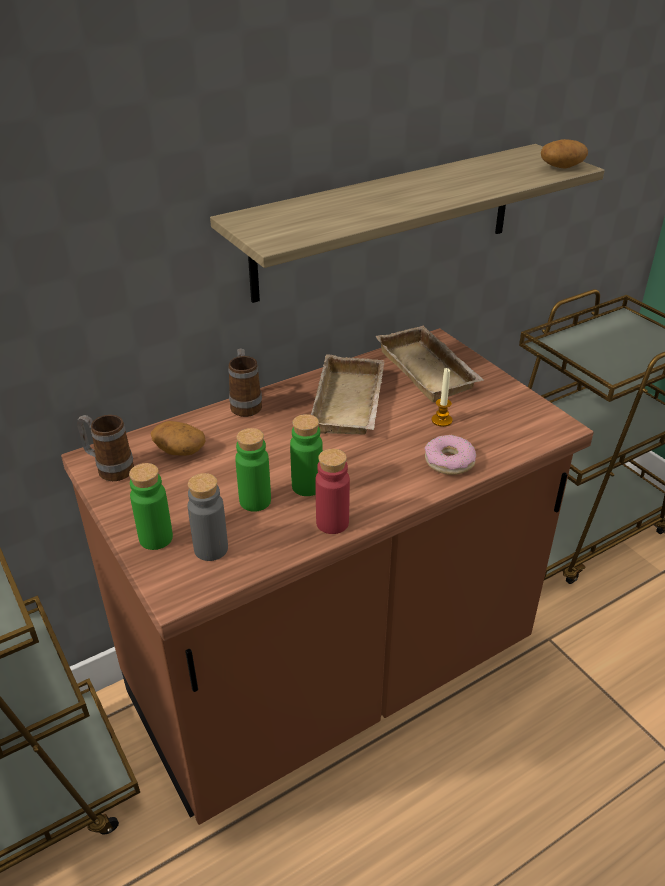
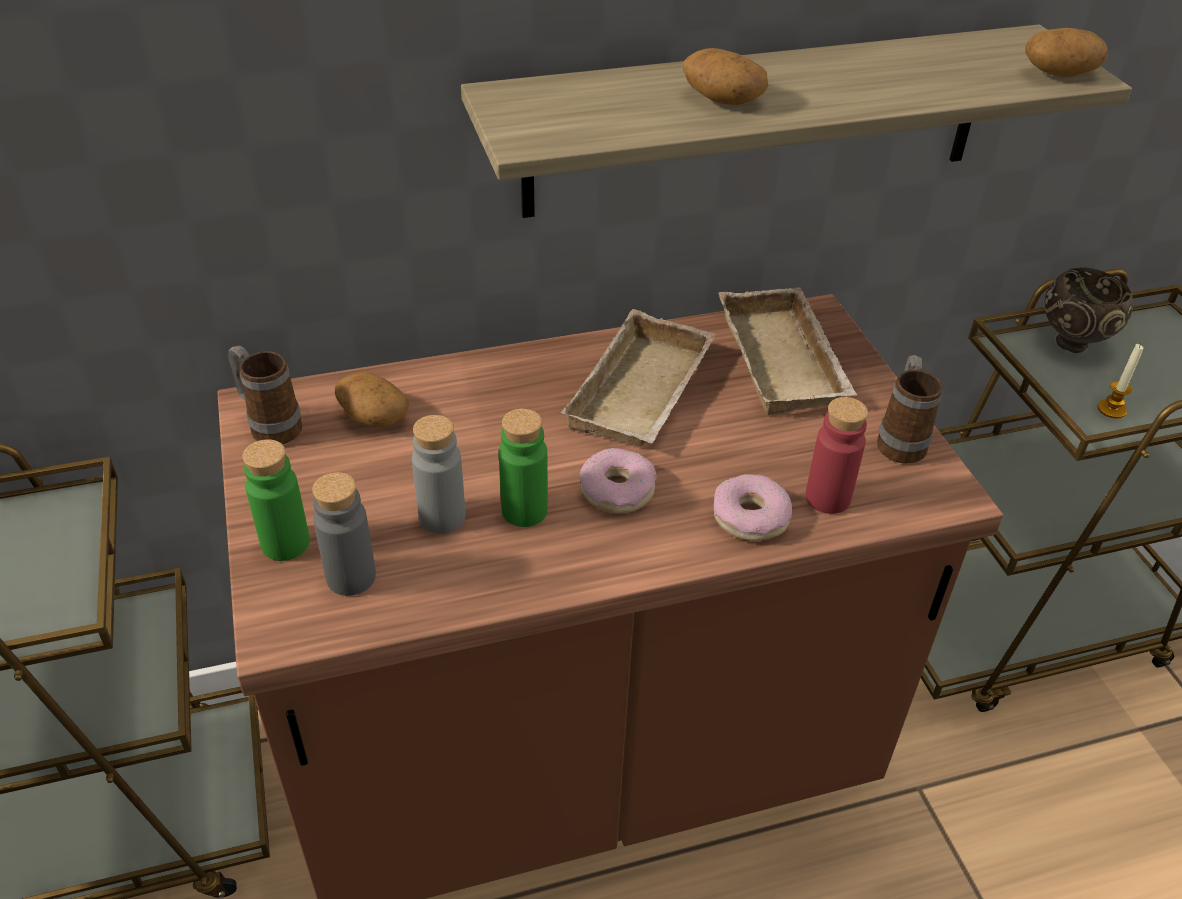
camera: 15 degrees right, 5 degrees up
(246, 404) = (493, 363): mug -> mug (900, 440)
(255, 501) = (442, 517): green bottle -> grey bottle
(332, 523) = (535, 576): red bottle -> red bottle (827, 498)
(360, 462) = (617, 490): none -> donut
(378, 204) = (721, 99): none -> potato
(441, 420) = (768, 447): candle -> candle (1111, 409)
(580, 338) = (1074, 344): none -> brown bowl

